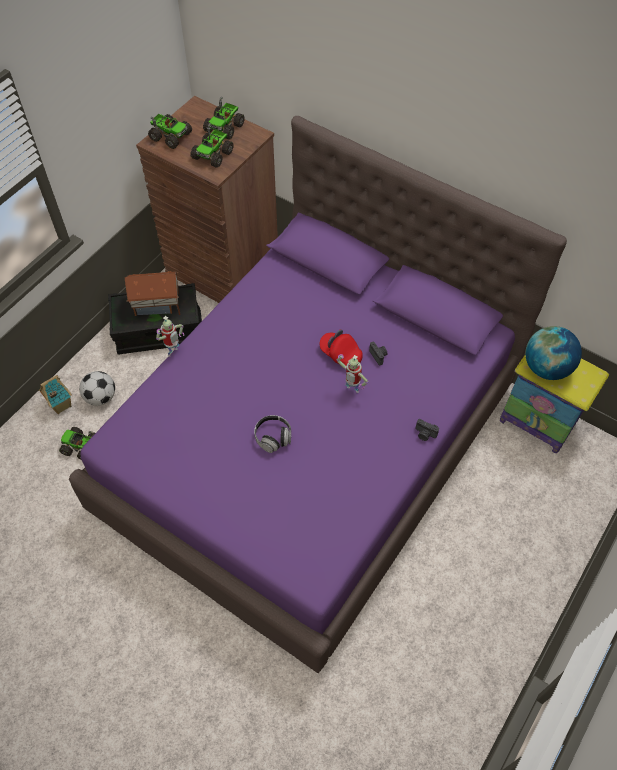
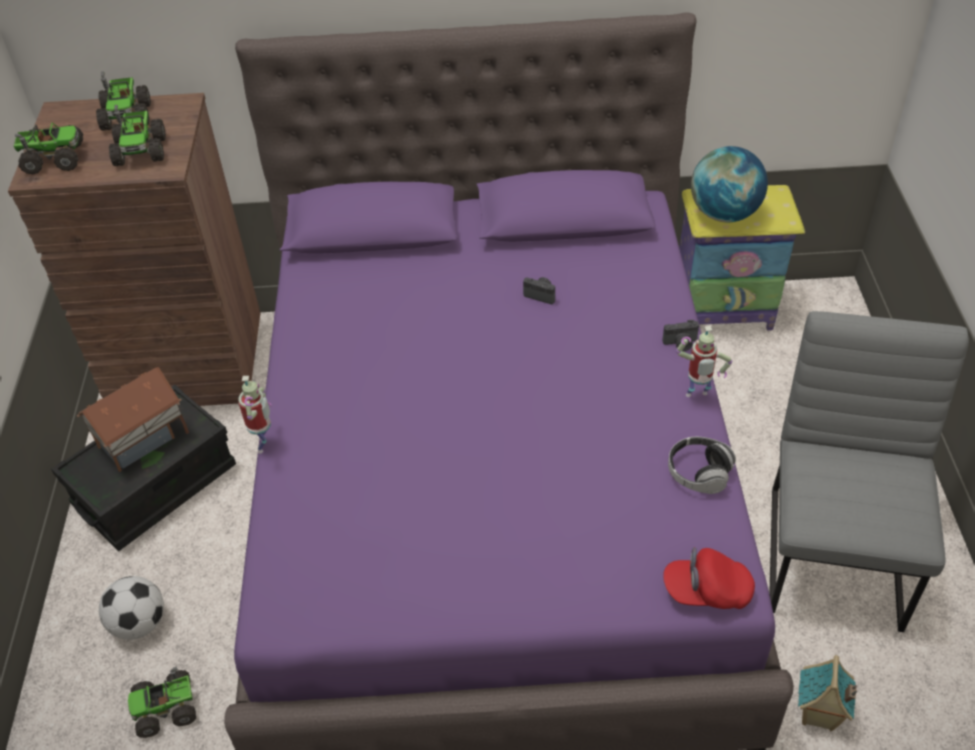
camera: 35 degrees left, 10 degrees down
(60, 405) = (81, 675): toy house -> toy house (817, 715)
(273, 437) = (504, 460): headphones -> headphones (699, 473)
(340, 354) = (493, 319): red cap -> red cap (707, 591)
(351, 390) = (547, 349): toy robot -> toy robot (696, 396)
(460, 604) = (835, 552): none -> grey chair

